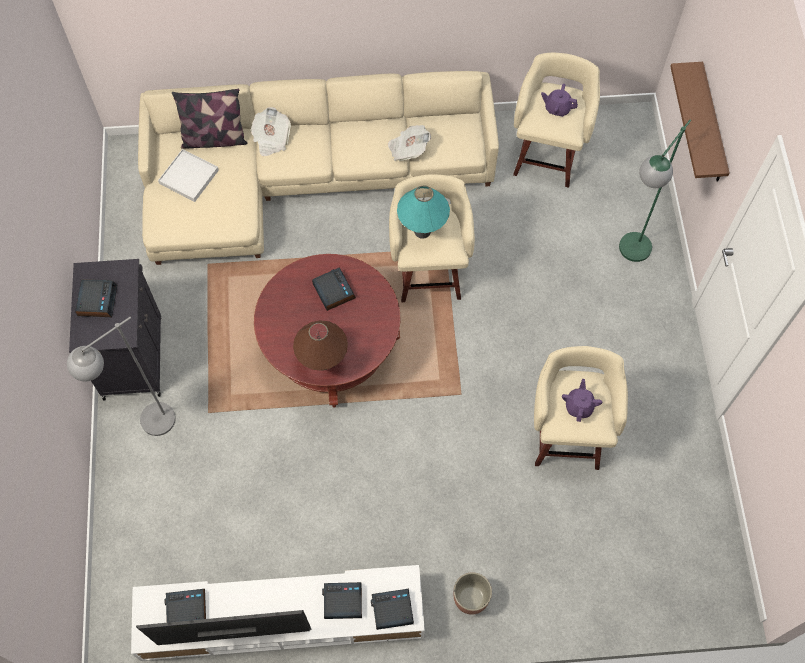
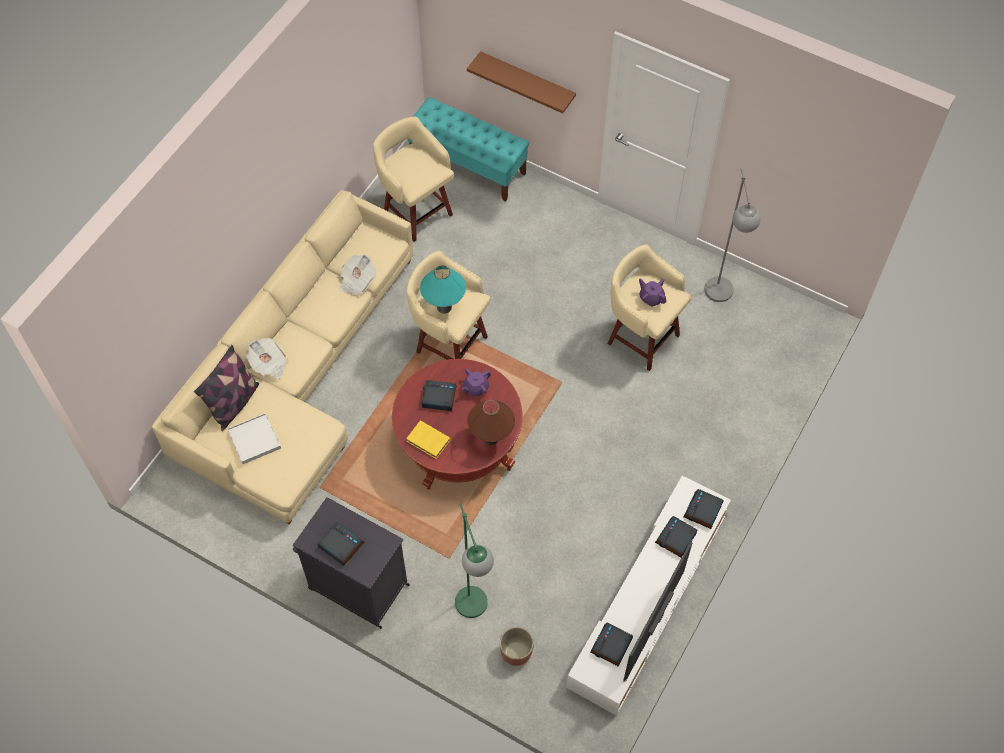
camera: 55 degrees left, 5 degrees down
(147, 427) = (428, 609): grey floor lamp -> grey floor lamp (720, 298)
(282, 312) = (429, 441): none -> yellow book
(471, 598) = (716, 469): planter -> planter (516, 652)
(557, 108) = (413, 166): purple teapot -> purple teapot (475, 388)
(629, 256) = (536, 215): green floor lamp -> green floor lamp (475, 613)
(634, 165) = (468, 165): none -> turquoise bench

